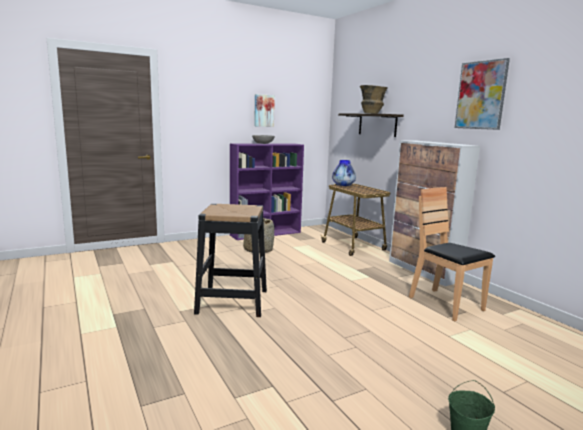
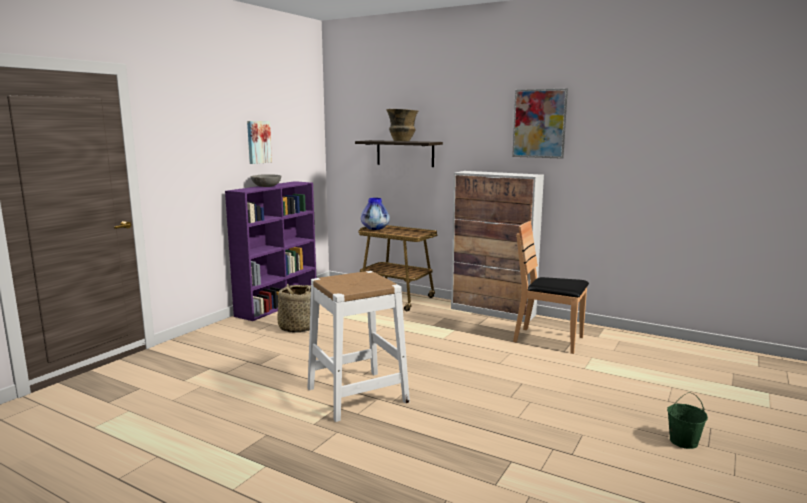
camera: 30 degrees left, 0 degrees up
(232, 301) = (357, 395): black stool -> white stool

